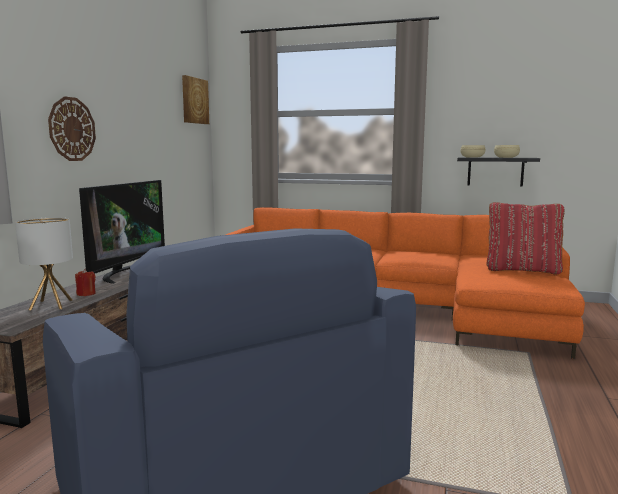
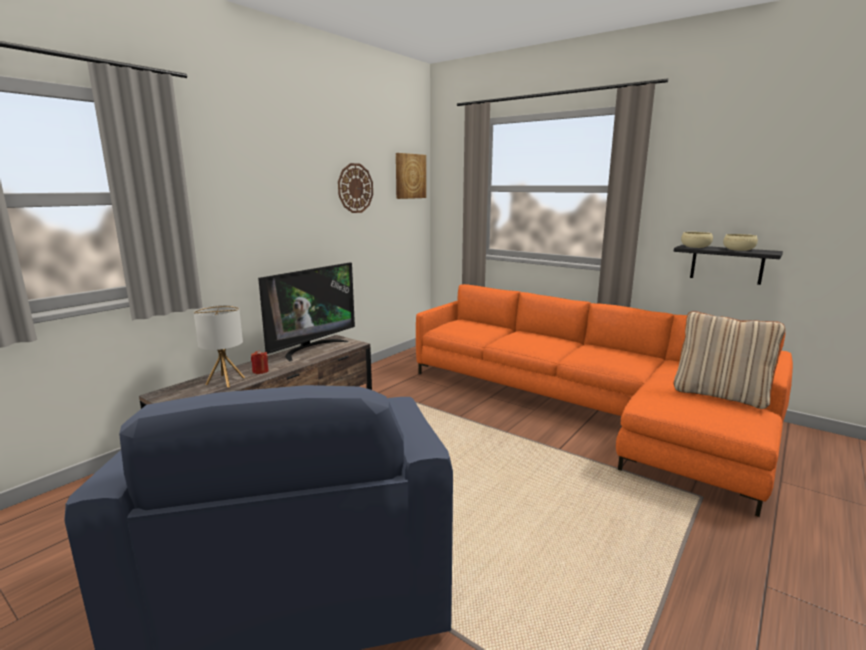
camera: 20 degrees right, 5 degrees up
(72, 129) = (269, 218): wall clock -> wall clock (355, 188)
(522, 270) = (720, 395): red pillow -> beige pillow

